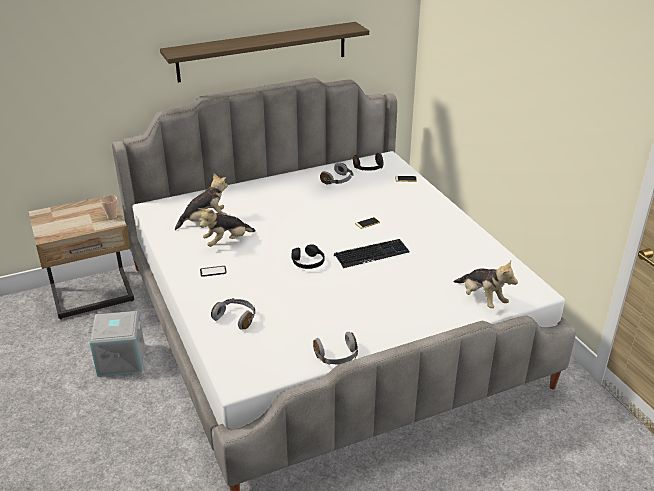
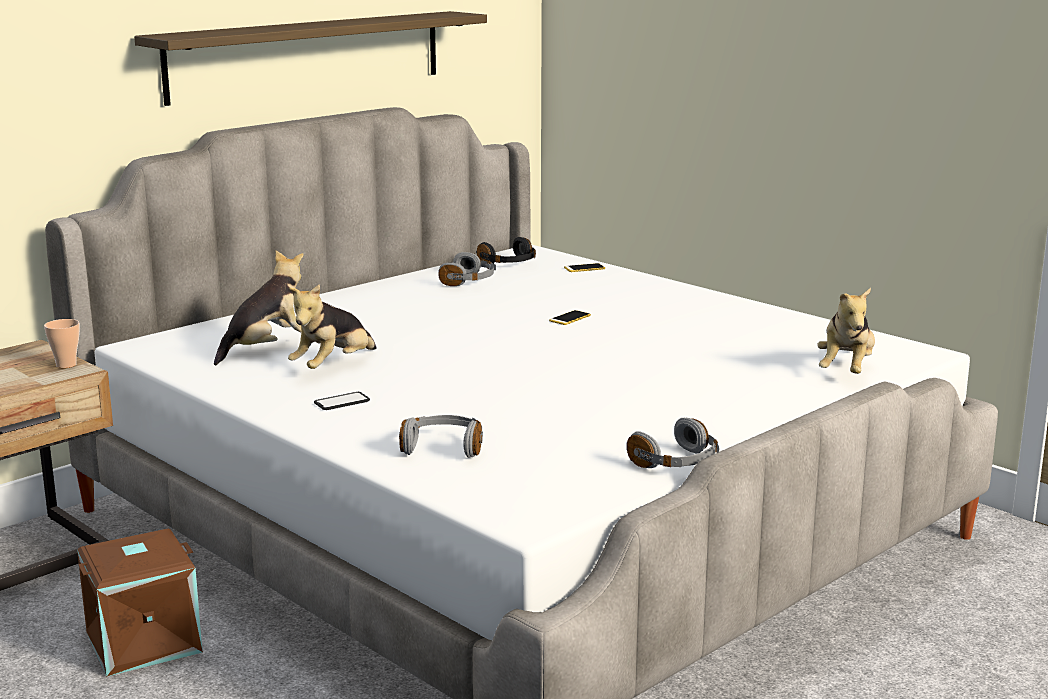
camera: 20 degrees left, 15 degrees down
(122, 359) = (144, 641): grey storage box -> brown storage box
(308, 262) = (511, 370): black headphones -> none
(371, 254) = (613, 348): keyboard -> none
(482, 299) = (846, 370): plush toy -> plush toy turned 75 degrees clockwise

